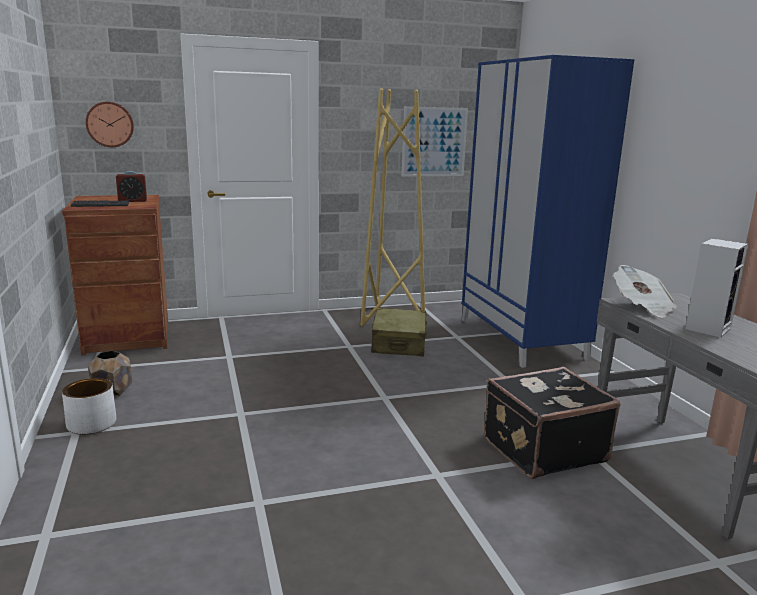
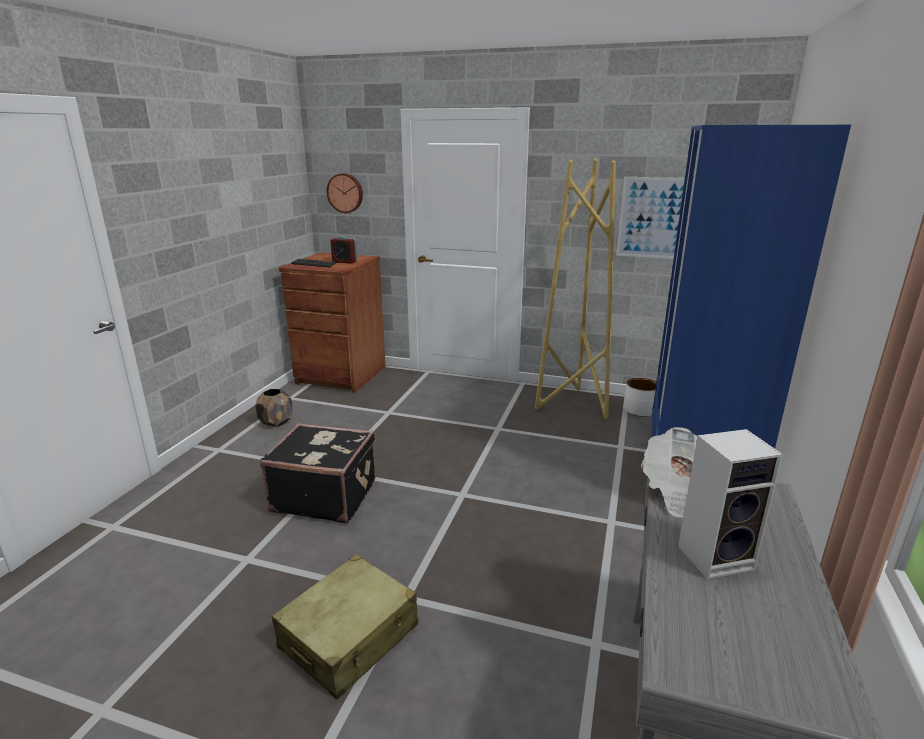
camera: 35 degrees right, 5 degrees up
(91, 424) = (234, 446): white planter -> white planter (640, 410)
(399, 343) = (549, 438): beige suitcase -> beige suitcase (350, 637)
(542, 449) = (544, 615): black suitcase -> black suitcase (325, 496)

